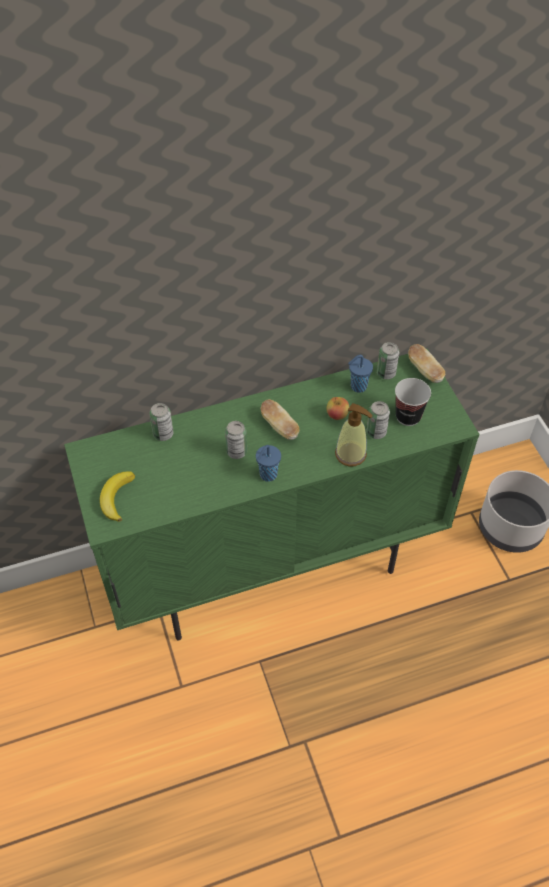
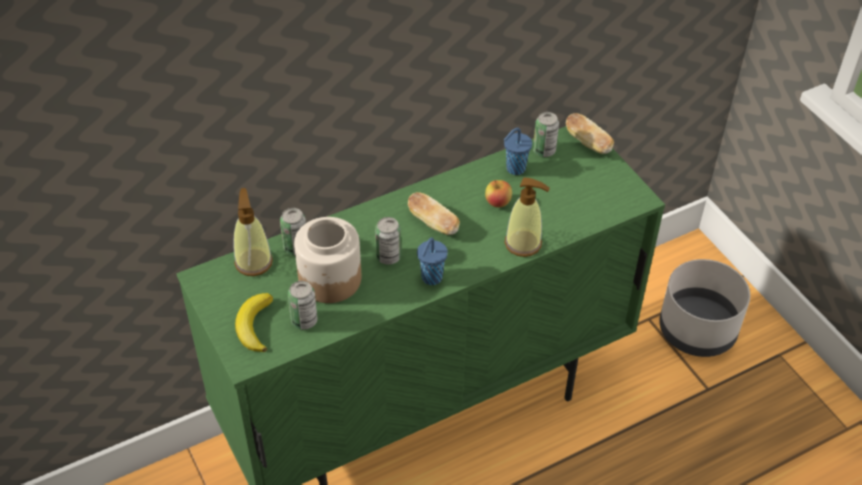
camera: 10 degrees left, 5 degrees down
(127, 442) = (253, 262): none -> soap dispenser
(184, 465) = (329, 279): none -> jar
(376, 432) = (547, 216): can -> can (304, 321)
(408, 416) = (580, 194): cup -> none

